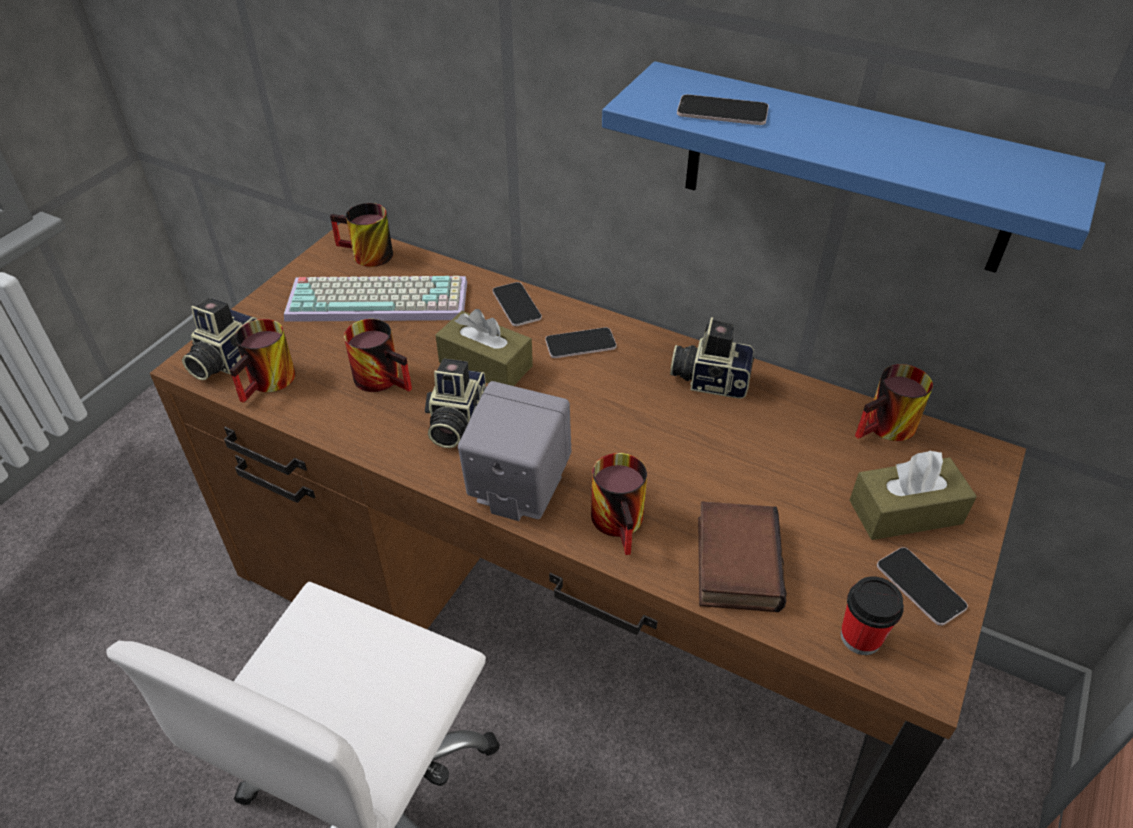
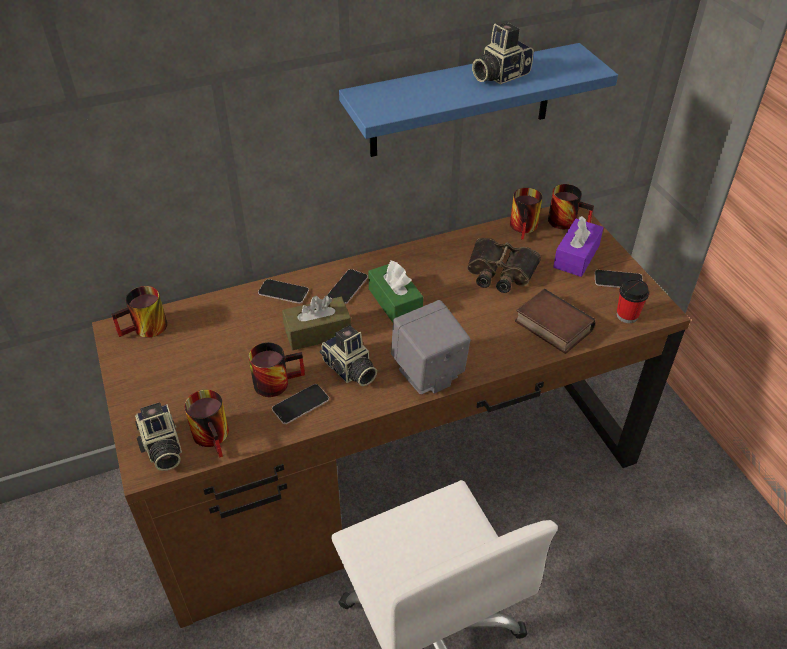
camera: 50 degrees left, 0 degrees up
(380, 299) = (200, 345): keyboard -> none
(602, 393) = (395, 302): none -> green tissue box
(623, 523) = (491, 348): mug -> mug (568, 221)
(710, 379) = (430, 259): camera -> camera (499, 75)
(722, 112) = (418, 98): phone -> phone (300, 404)
(769, 453) = (499, 272): none -> binoculars
(905, 512) = (576, 256): brown tissue box -> purple tissue box

